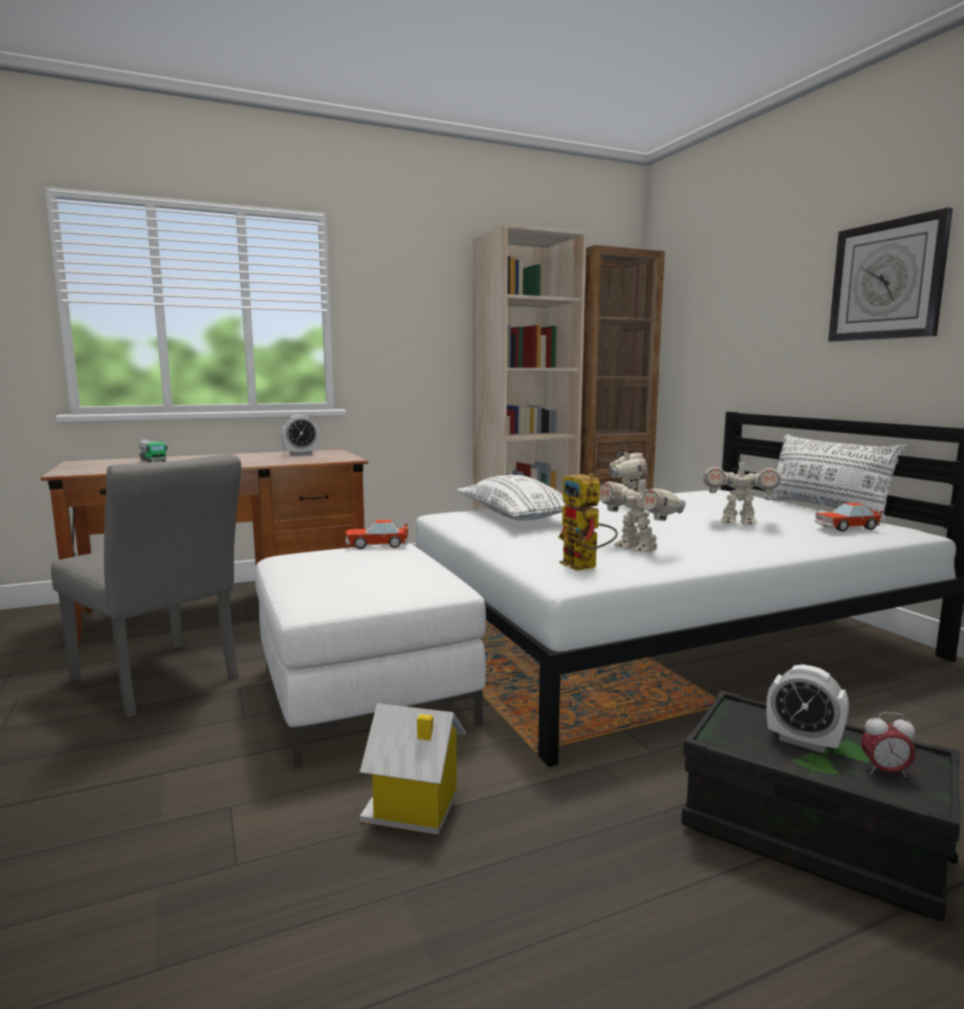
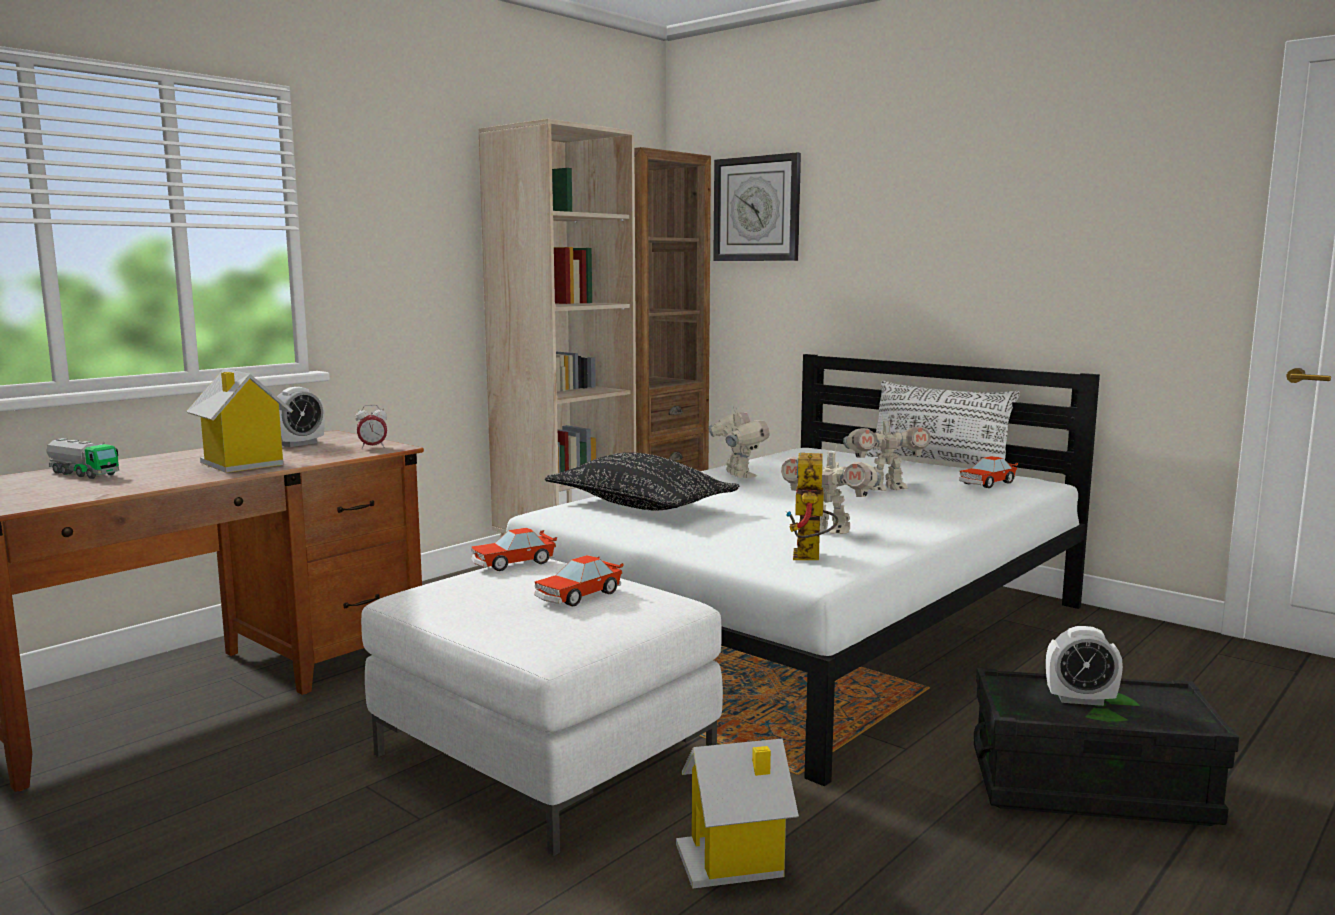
camera: 25 degrees left, 0 degrees up
(161, 682) = (238, 803): grey chair -> none
(241, 461) = (242, 464): none -> toy house
(381, 572) = (578, 596): none -> toy car
(516, 517) = (640, 506): white pillow -> black pillow
(585, 567) = (810, 558): toy robot -> toy robot turned 60 degrees clockwise
(884, 771) = (1157, 710): alarm clock -> alarm clock (372, 448)
(887, 280) = (986, 217): wall clock -> wall clock (757, 209)

